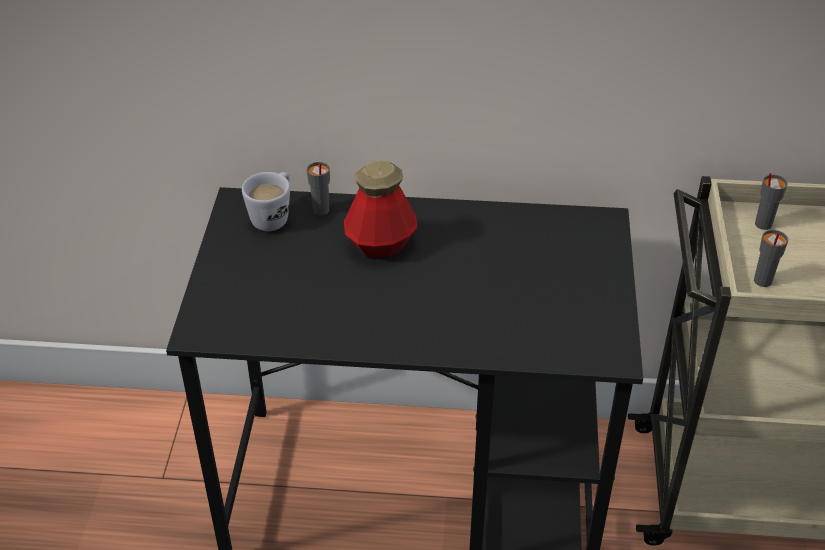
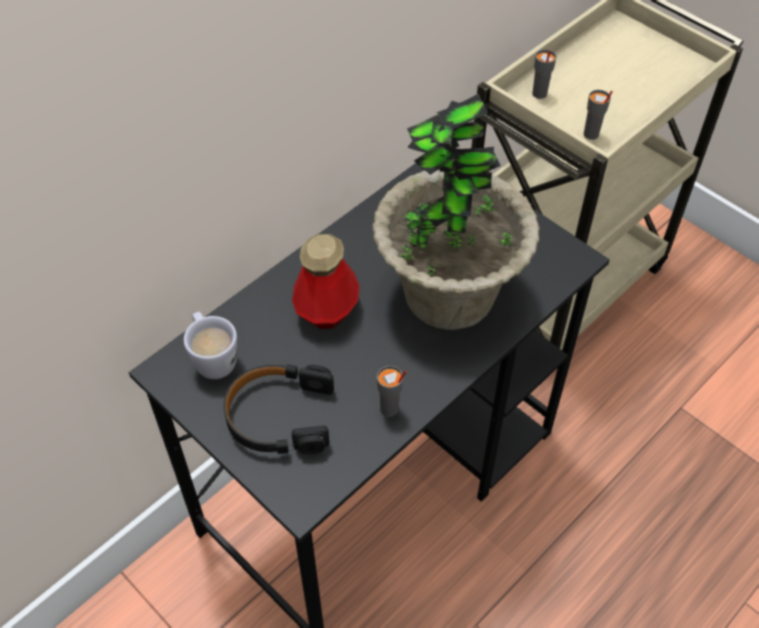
camera: 50 degrees left, 10 degrees up
(259, 278) = (279, 416): none -> black headphones
(320, 210) = (241, 321): grey cup -> grey cup (389, 409)
(478, 301) = (449, 294): none -> potted plant

